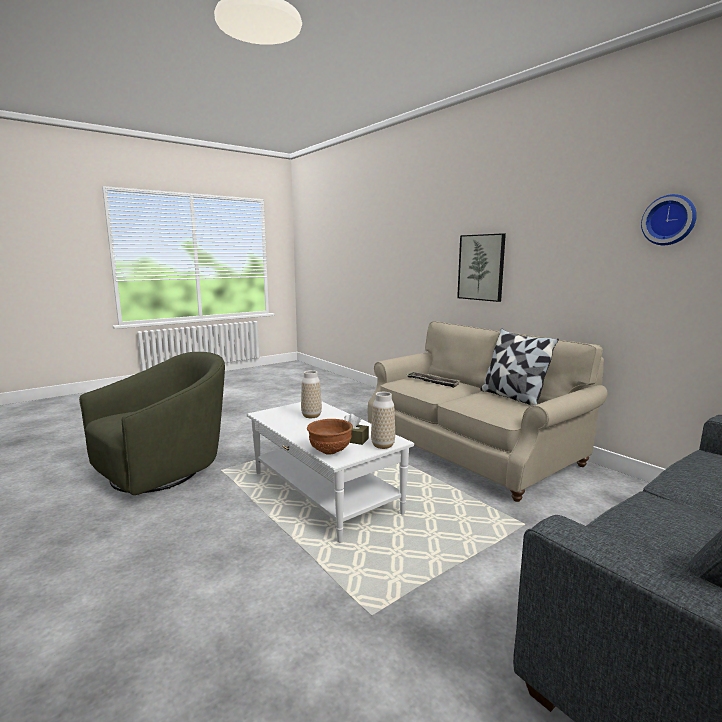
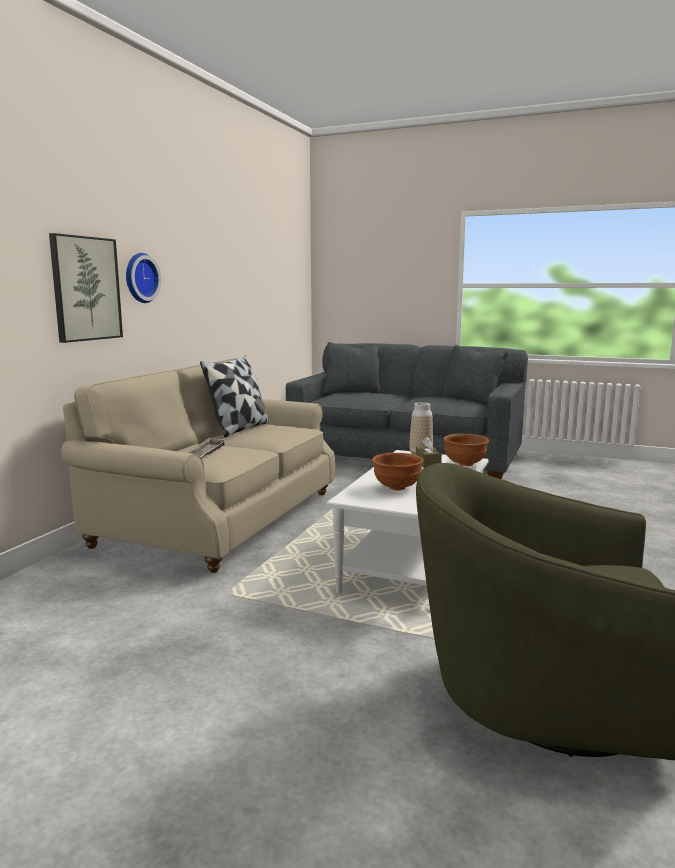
camera: 120 degrees left, 0 degrees up
(311, 416) = (396, 488): vase -> brown bowl
(669, 220) = (222, 246): wall clock -> wall clock (139, 278)

